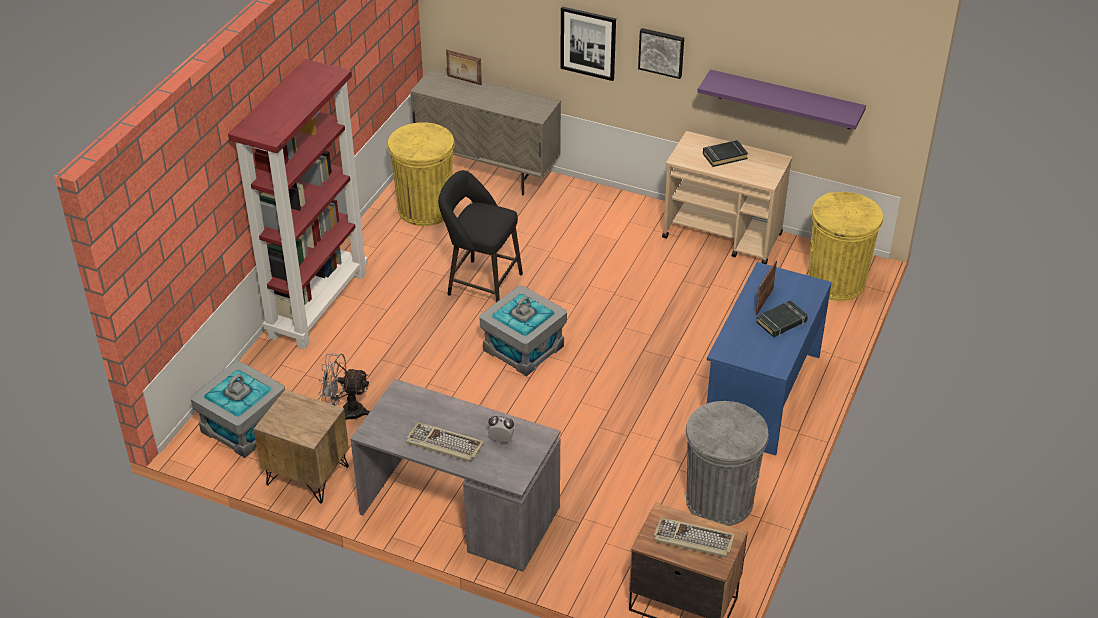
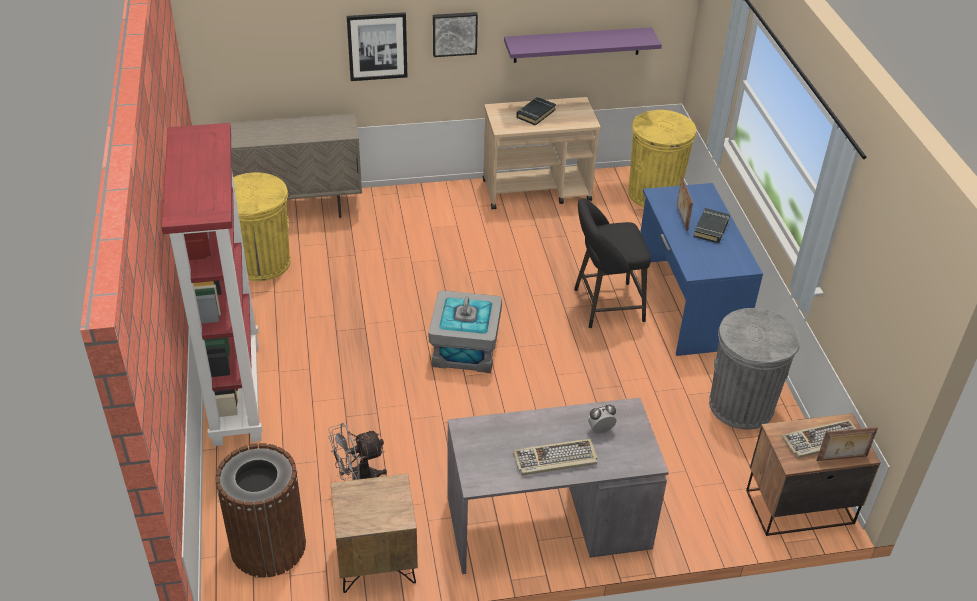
camera: 35 degrees left, 0 degrees up
(244, 427) = (268, 546): grey storage box -> brown trash can
(464, 80) = (249, 124): picture frame -> picture frame (842, 459)
(480, 283) = (374, 309): black stool -> black stool (604, 306)

